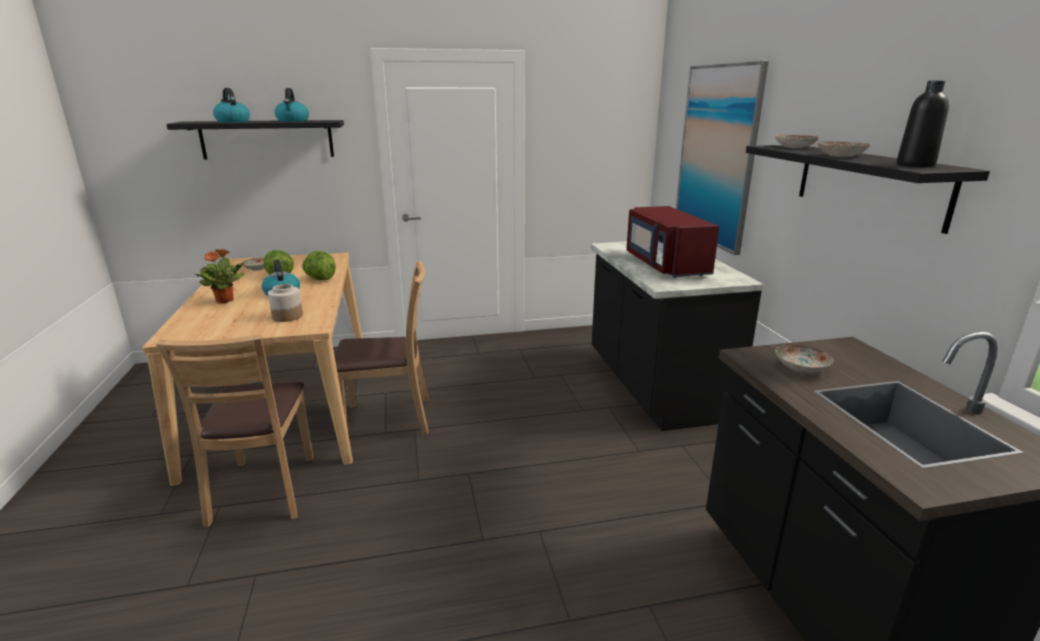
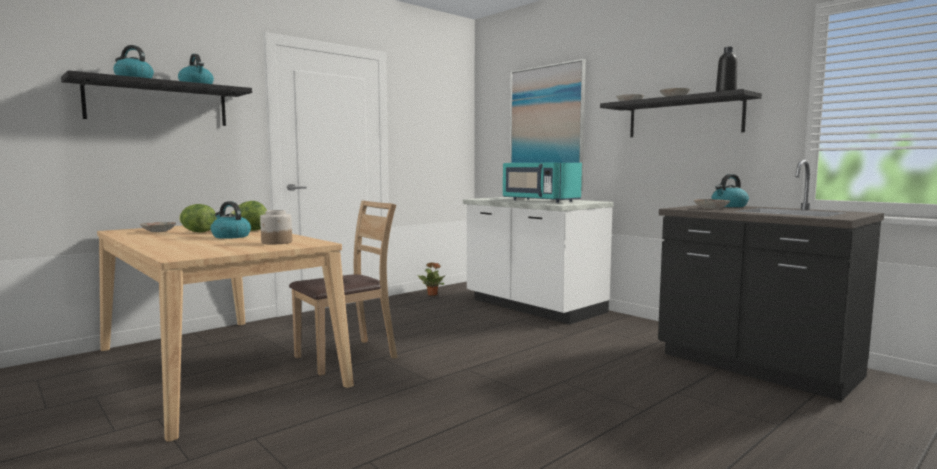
camera: 30 degrees left, 15 degrees down
(225, 300) = (178, 242): potted plant -> potted plant (432, 294)
(264, 490) = (289, 418): brown chair -> none
(654, 386) = (533, 306): black counter -> white counter
(665, 265) = (539, 201): red microwave -> turquoise microwave
(862, 359) = (729, 206): none -> kettle

